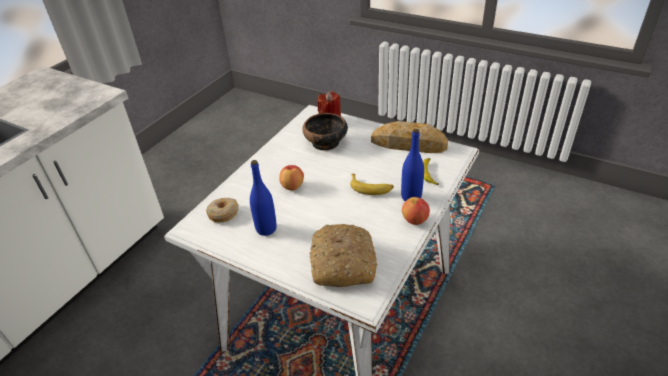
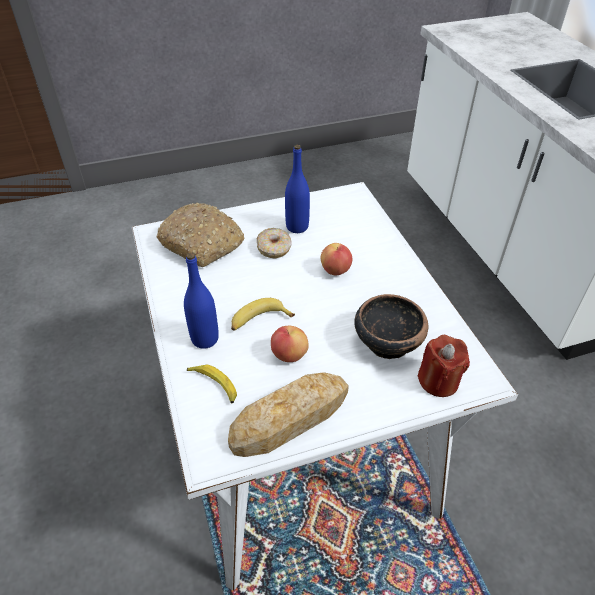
camera: 130 degrees right, 5 degrees up
(223, 213) = (349, 215): donut -> donut (274, 248)
(415, 220) = (176, 316): apple -> apple (289, 355)

